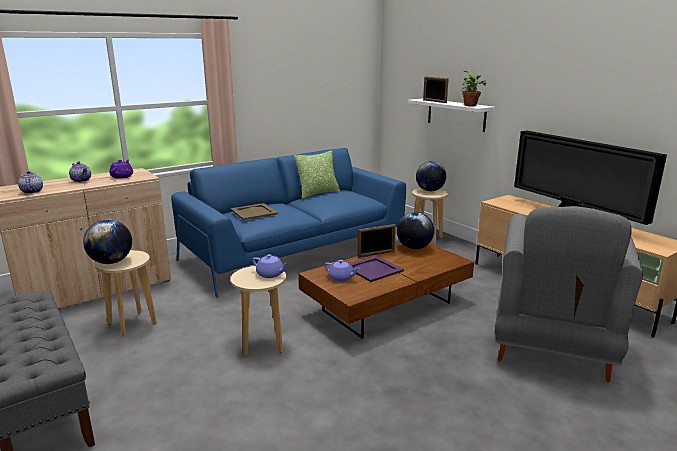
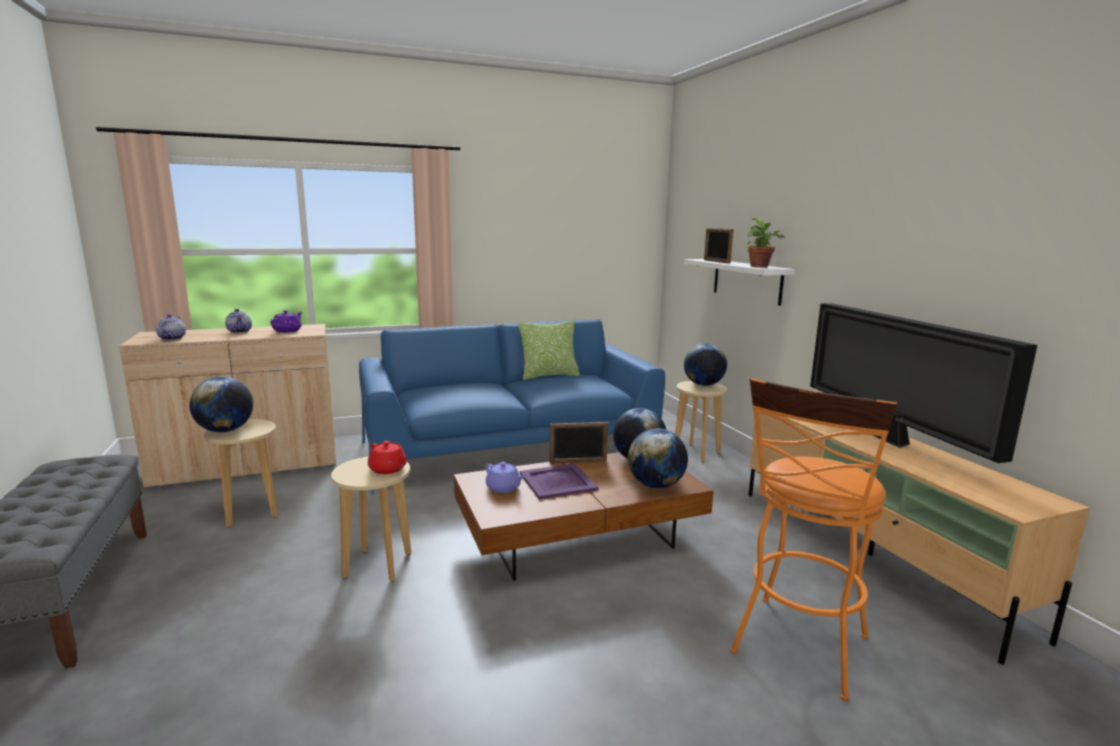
camera: 15 degrees right, 5 degrees down
(253, 212) = (445, 389): beige tray -> none
(270, 274) = (388, 469): purple teapot -> red teapot
(437, 263) = (656, 485): none -> globe
(551, 349) = (797, 651): grey armchair -> orange stool

